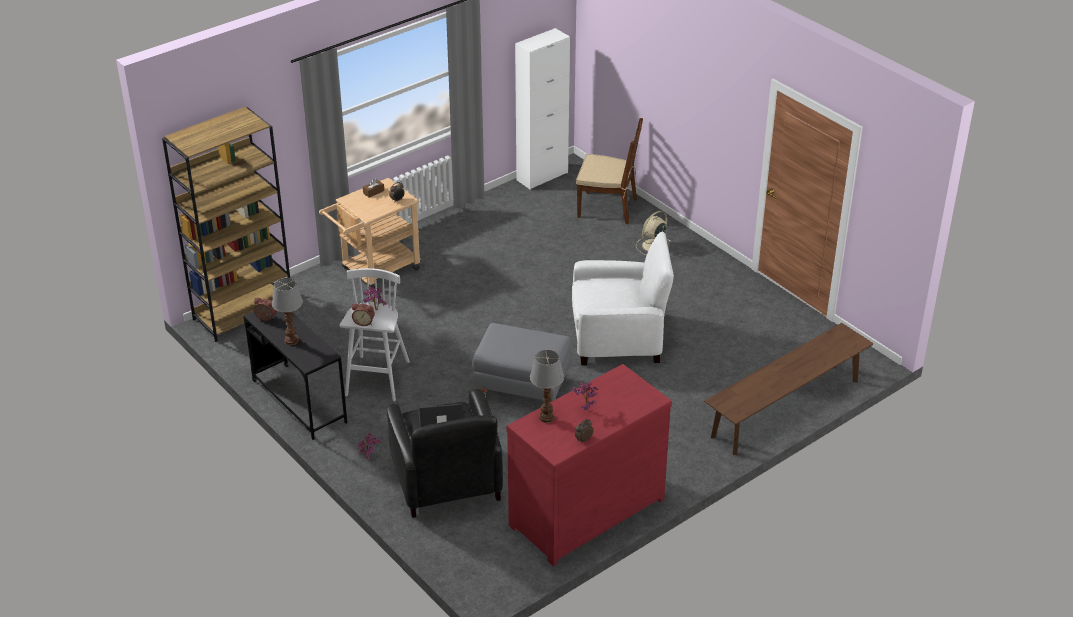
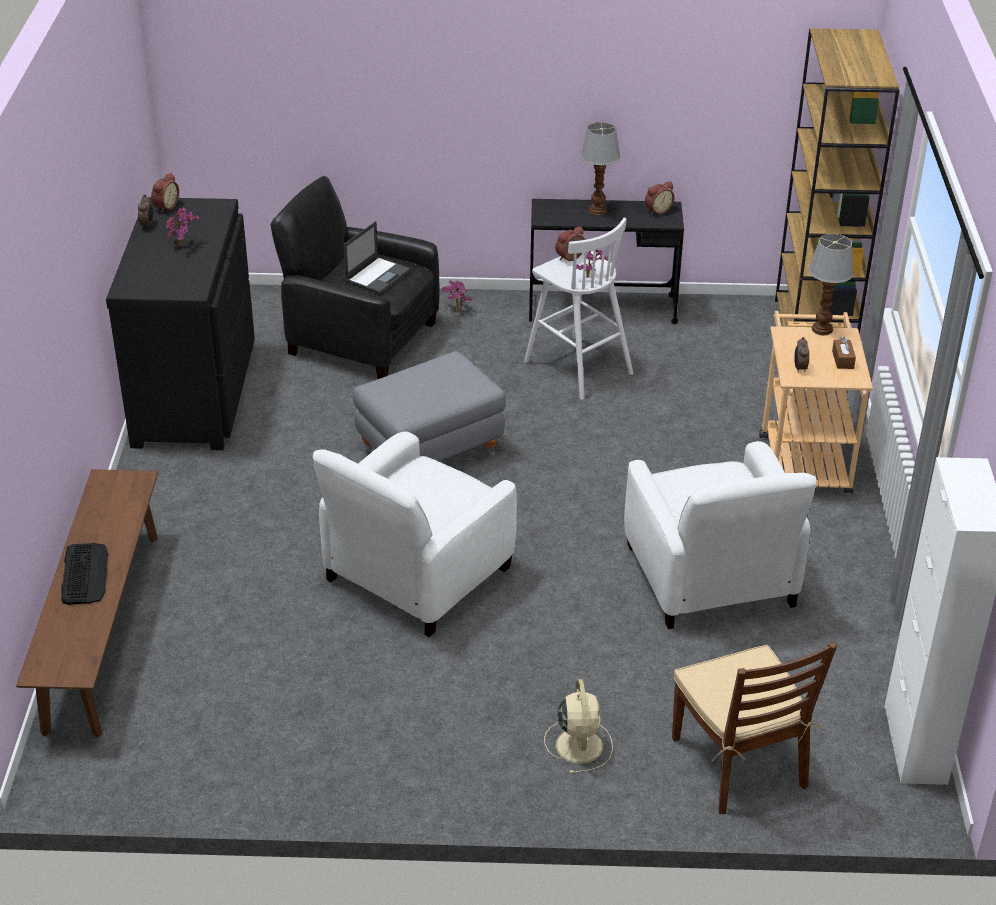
camera: 130 degrees right, 0 degrees up
(506, 259) = (710, 577): none -> white armchair
(546, 417) = (210, 221): table lamp -> table lamp (823, 329)
(554, 448) = (165, 206): none -> alarm clock
(584, 511) = (197, 392): red dresser -> black dresser
(608, 208) = (739, 763): brown chair -> brown chair turned 75 degrees counterclockwise
(796, 371) = (84, 574): none -> keyboard

